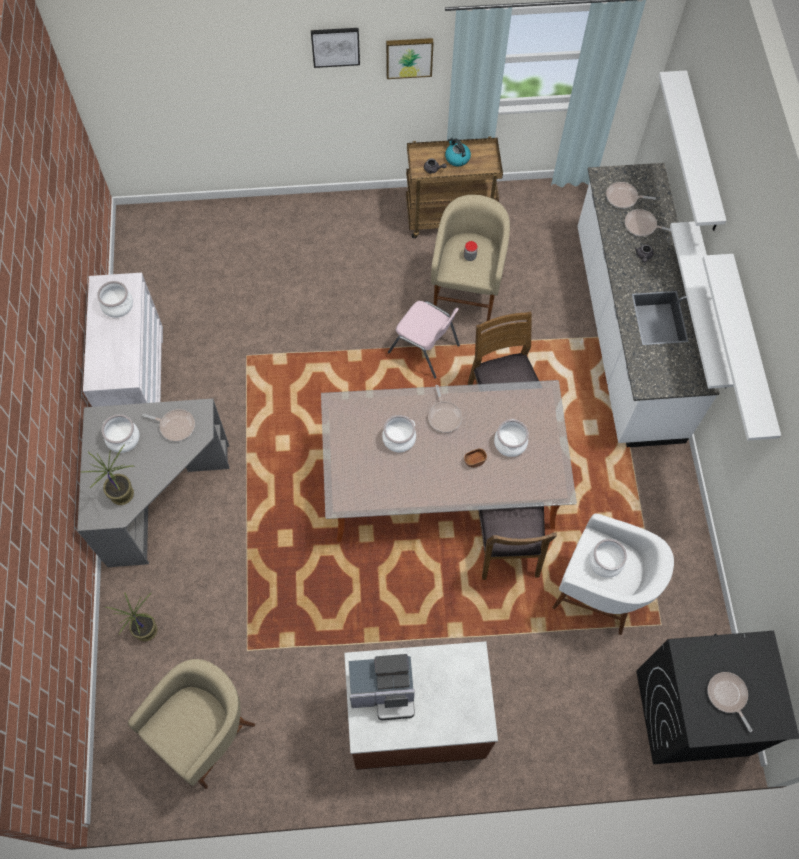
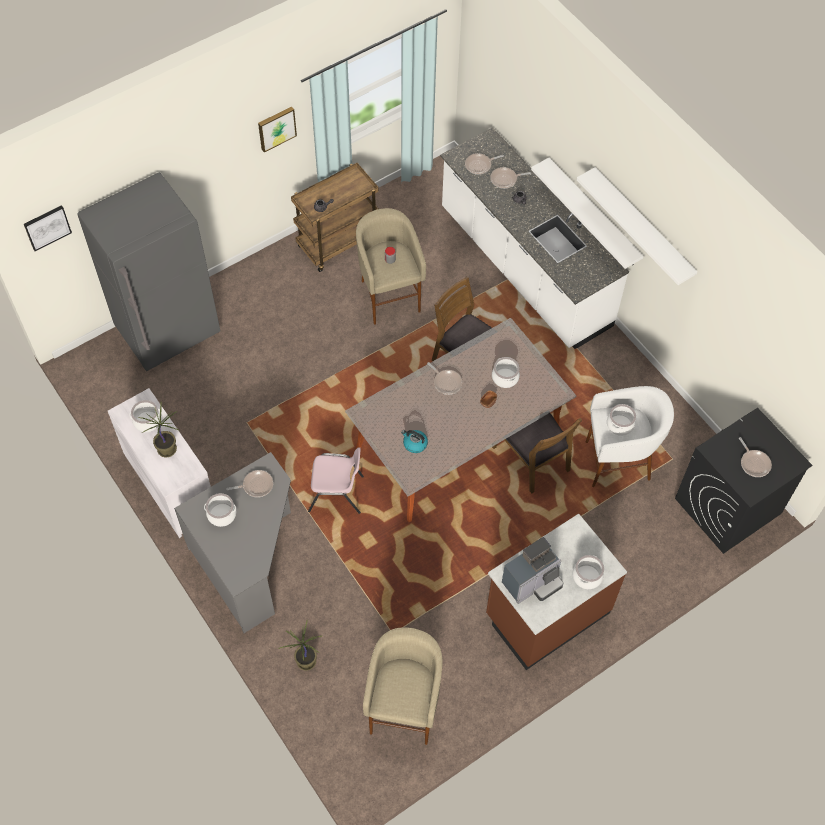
camera: 30 degrees left, 5 degrees down
(123, 494) = (250, 553): potted plant -> potted plant (167, 449)
(232, 230) = (169, 332): none -> grey fridge
(335, 46) = (221, 143): picture -> picture (47, 227)
(398, 438) = (424, 414): cooking pot -> cooking pot (586, 576)
(424, 349) = (383, 351): pink chair -> pink chair (337, 493)
(457, 158) = (335, 191): kettle -> kettle (414, 444)
(701, 153) = (529, 108): white shelf -> none
(727, 696) = (754, 463): frying pan -> frying pan turned 150 degrees counterclockwise

